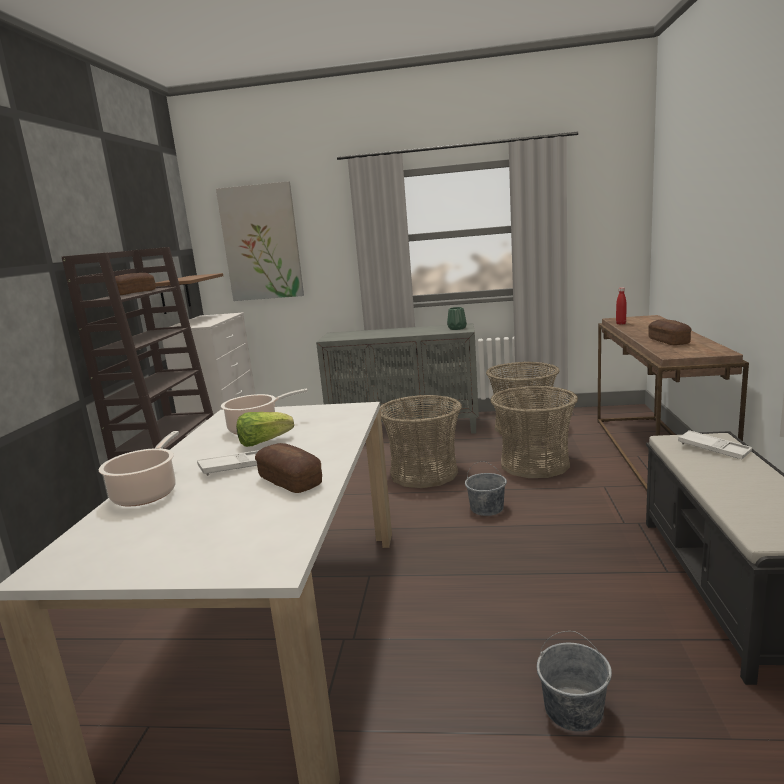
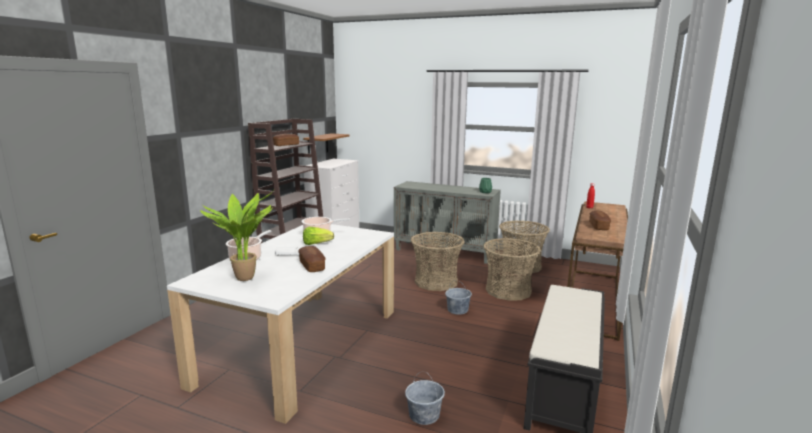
camera: 15 degrees right, 0 degrees up
(173, 530) = (246, 277): none -> potted plant
(261, 243) = (376, 118): picture -> none
(713, 449) = (578, 299): white tray -> none

